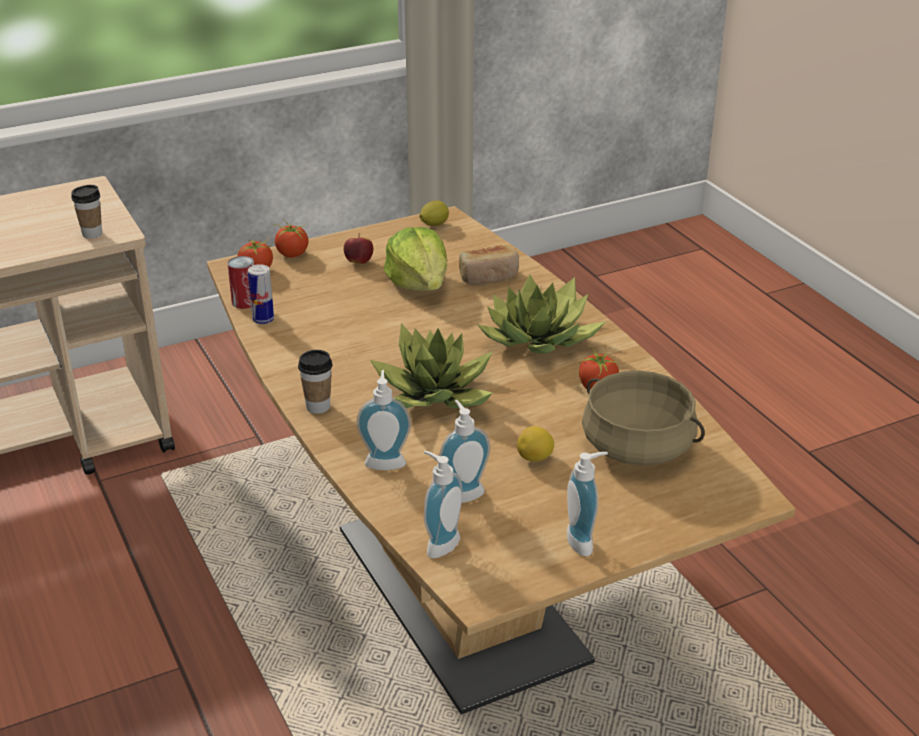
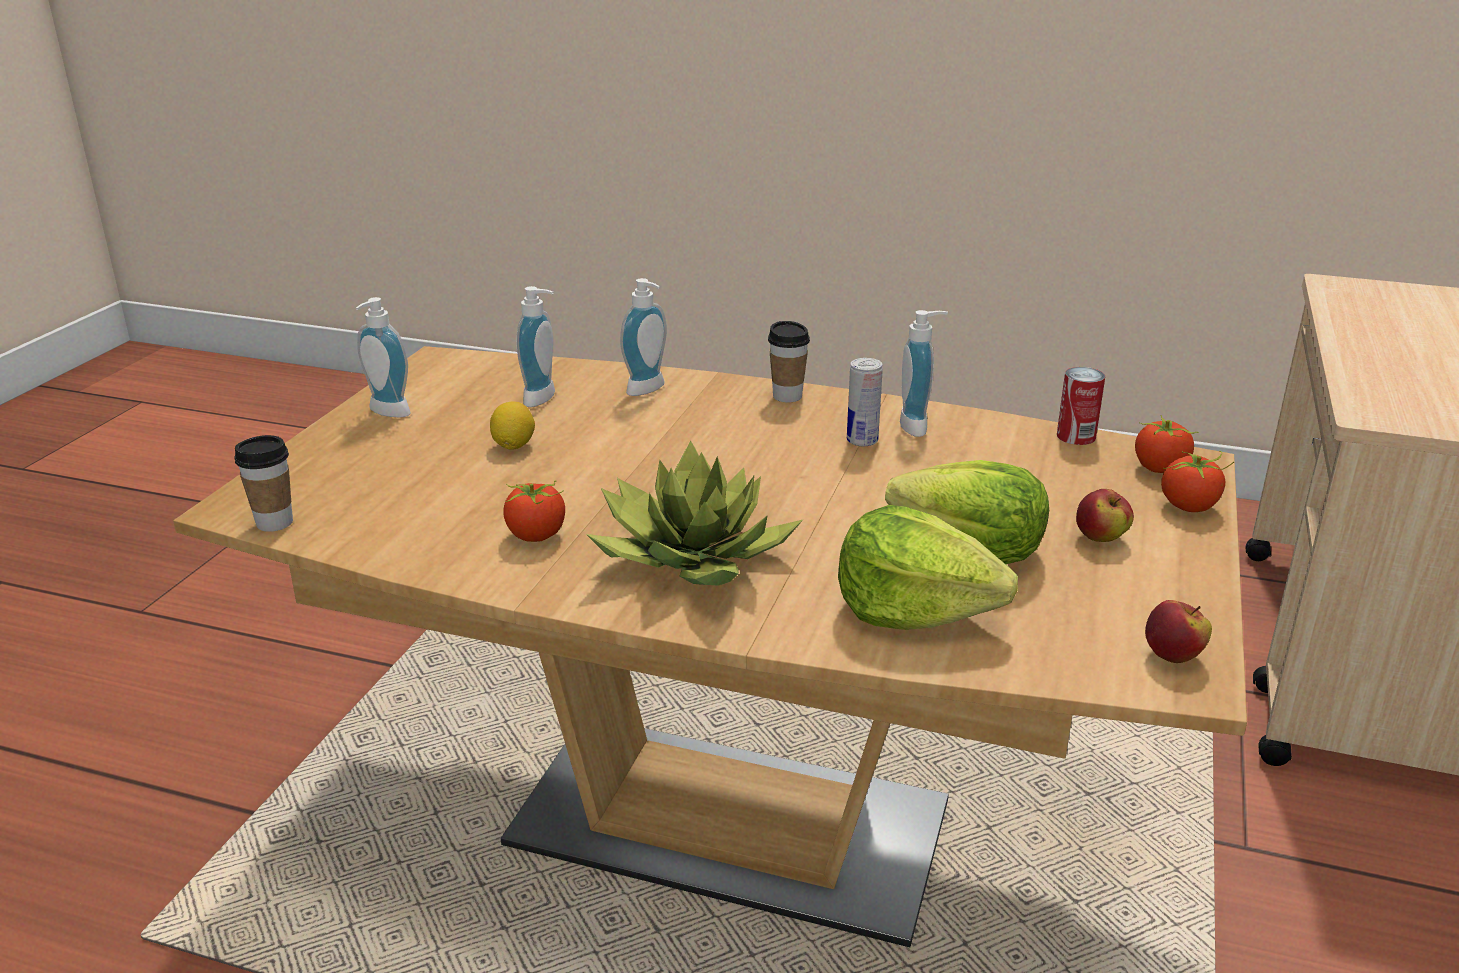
camera: 135 degrees right, 5 degrees down
(92, 234) = (1381, 402): cup -> cup (274, 522)
(263, 319) = (1014, 431): can -> can (862, 441)
(434, 225) = (1173, 656): lemon -> apple
(436, 394) = (703, 450): potted plant -> none
(439, 544) = (512, 368): soap dispenser -> soap dispenser (919, 426)
(489, 276) = (914, 610): bread -> lettuce
(638, 447) = (413, 498): beige cooking pot -> none

